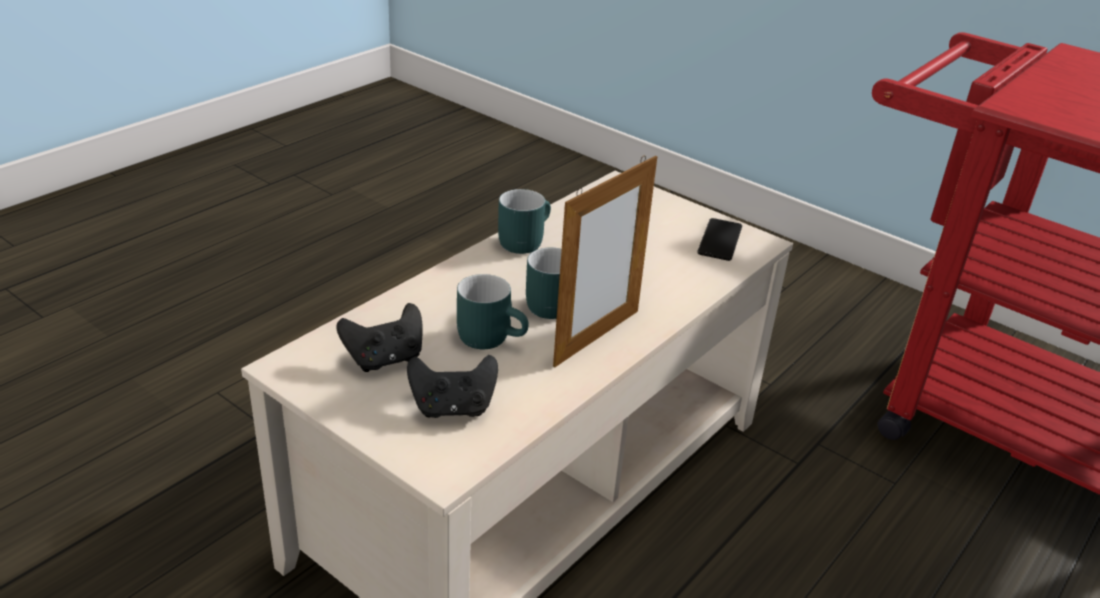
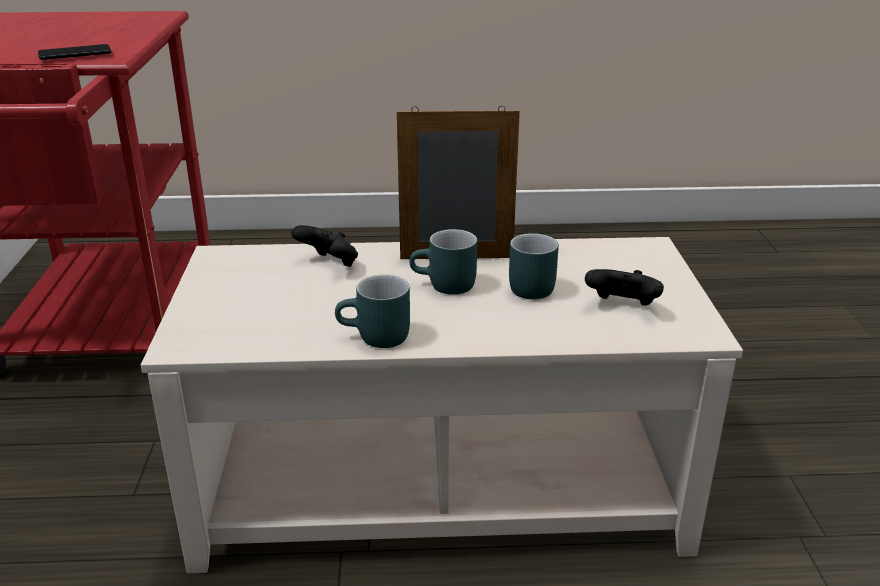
camera: 130 degrees left, 5 degrees down
(453, 408) = (609, 266): black game controller -> black game controller (329, 264)
(719, 240) = (237, 267): phone -> phone (75, 53)

